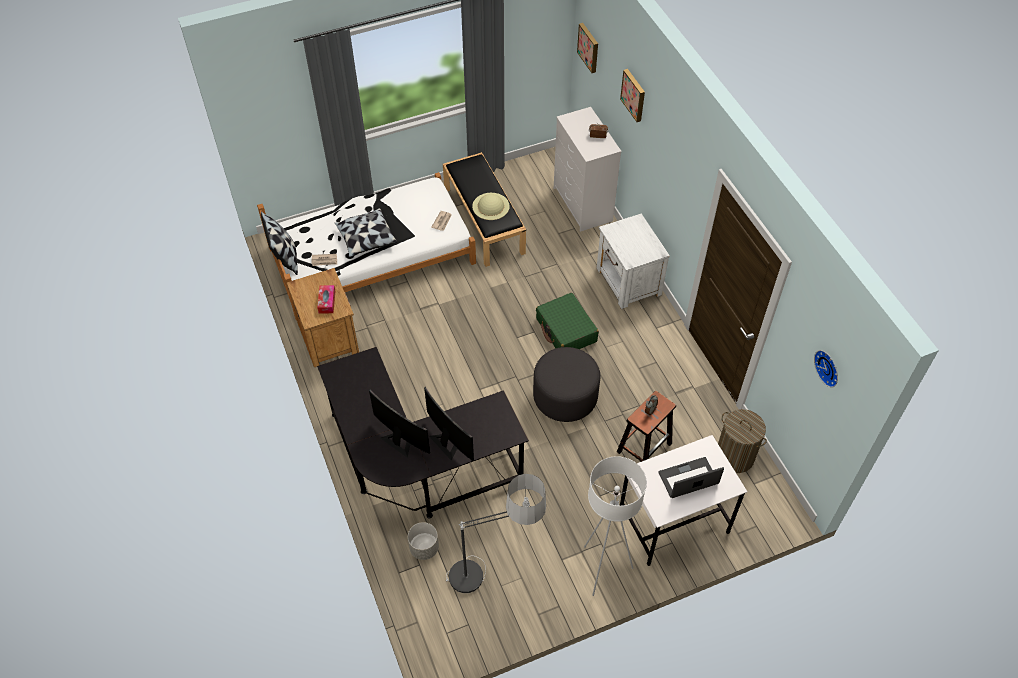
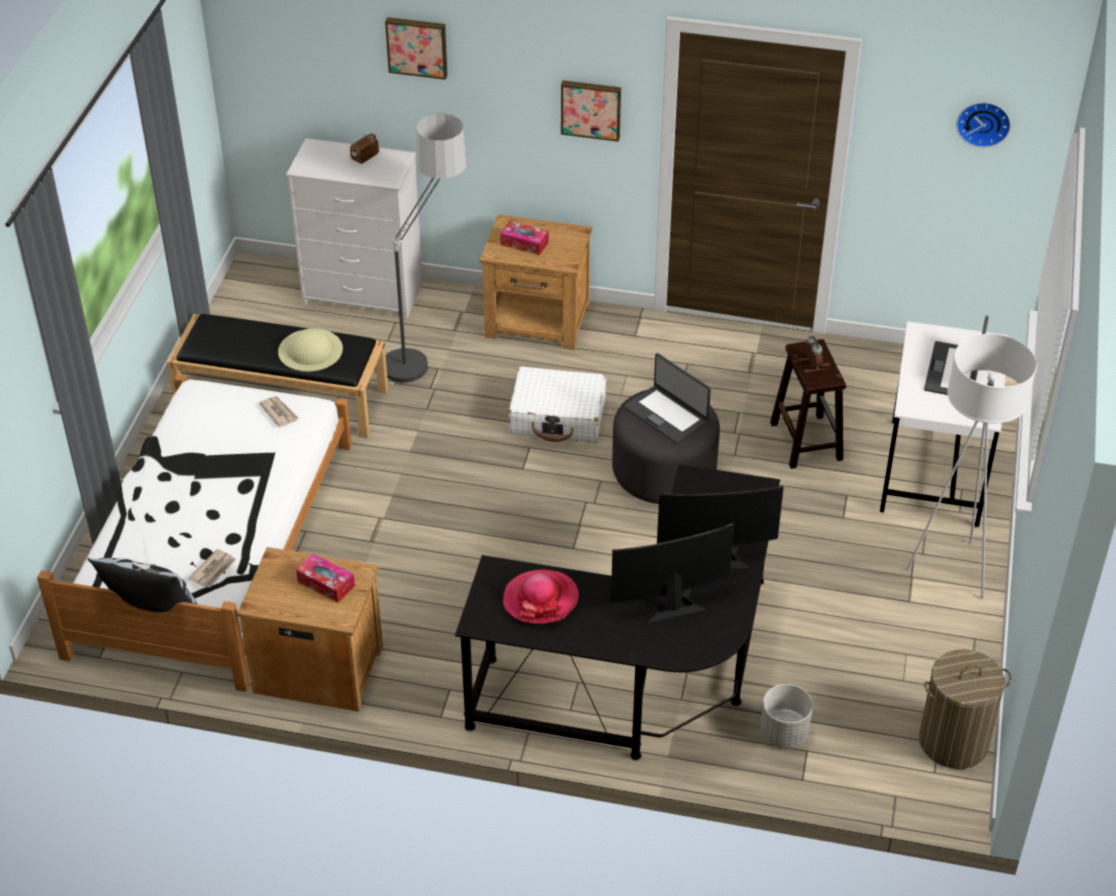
camera: 55 degrees left, 10 degrees down
(363, 386) = (541, 599): none -> hat
(366, 239) = (221, 506): pillow -> none
(494, 575) = (881, 679): floor lamp -> floor lamp (425, 346)
(566, 330) = (558, 416): green suitcase -> white suitcase
(569, 369) = (666, 414): none -> laptop
(589, 47) = (265, 50): picture -> picture (591, 109)
(628, 236) = (524, 243): none -> tissue box
(628, 282) = (538, 321): white nightstand -> brown nightstand
(734, 456) = (884, 373): laundry basket -> laundry basket (953, 742)

